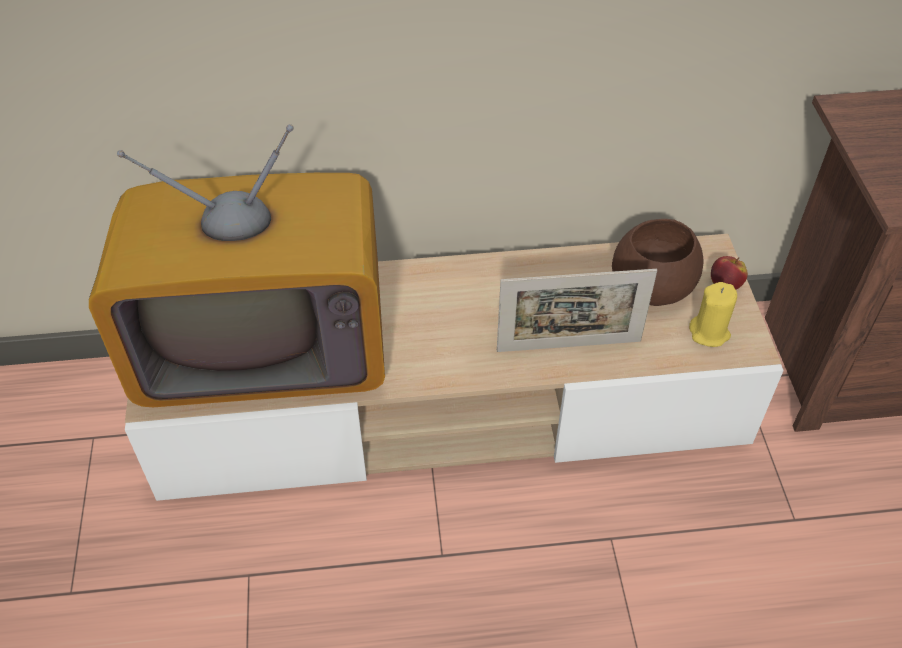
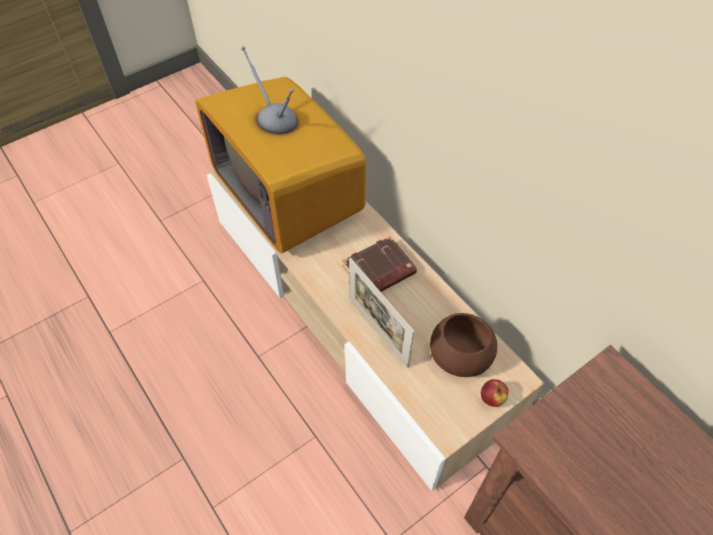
camera: 60 degrees right, 5 degrees up
(476, 303) = (379, 271): none -> brown book
(709, 333) = (442, 404): yellow candle -> none

